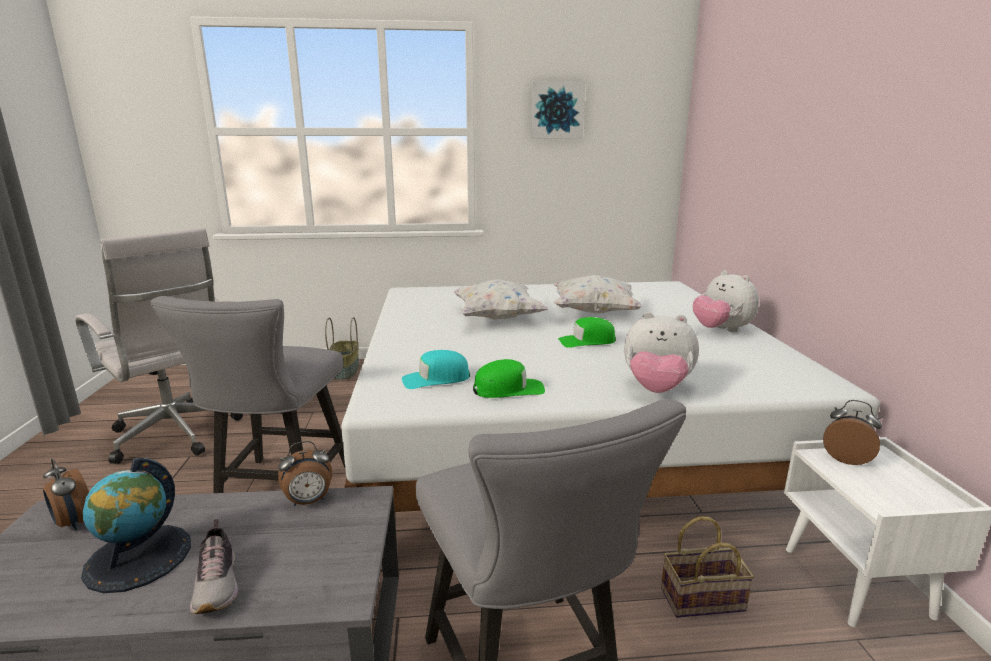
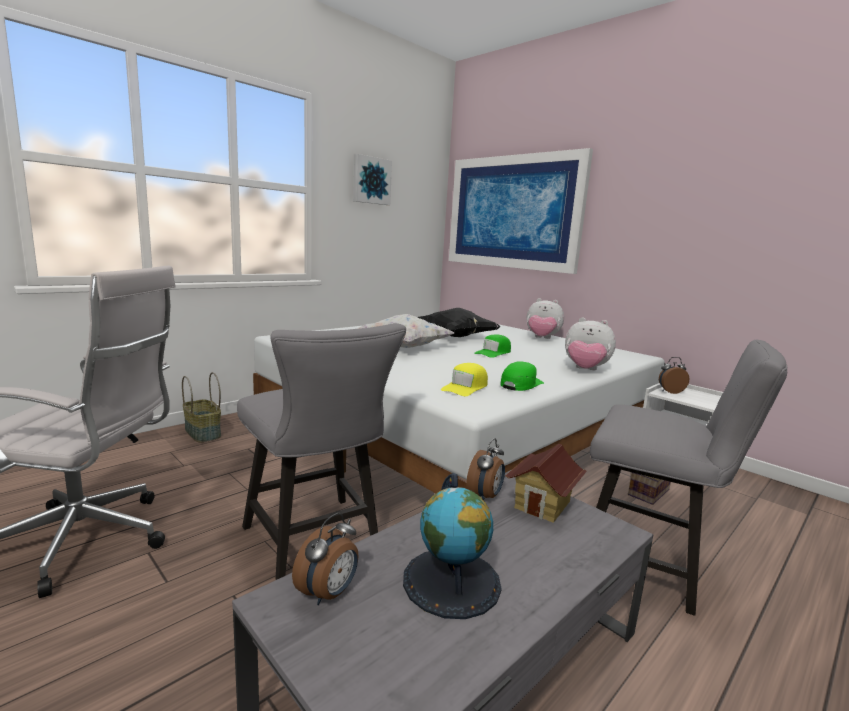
camera: 40 degrees left, 5 degrees down
(74, 523) = (329, 593): alarm clock -> alarm clock turned 60 degrees counterclockwise
(218, 584) = (544, 564): shoe -> none
(336, 533) = (543, 505): none -> toy house
(436, 379) = (465, 387): turquoise cap -> yellow cap
(593, 312) = (455, 337): white pillow -> black pillow
(656, 389) = (585, 370): plush toy -> plush toy turned 45 degrees clockwise
(740, 137) = (513, 212): none -> picture

